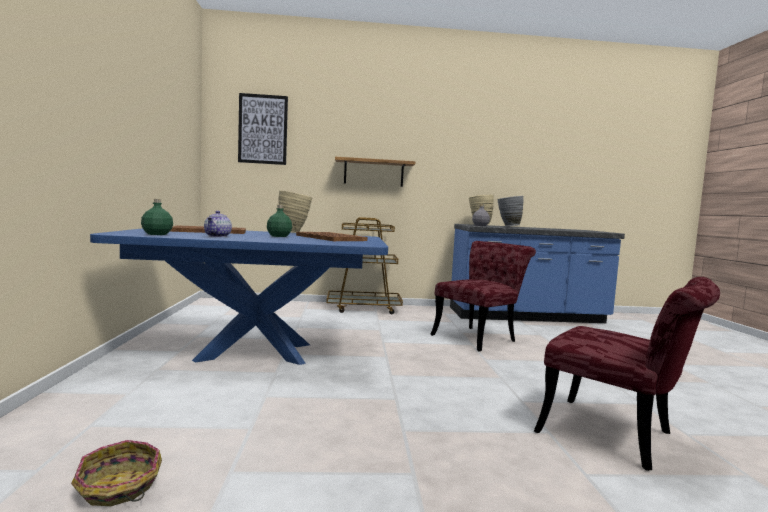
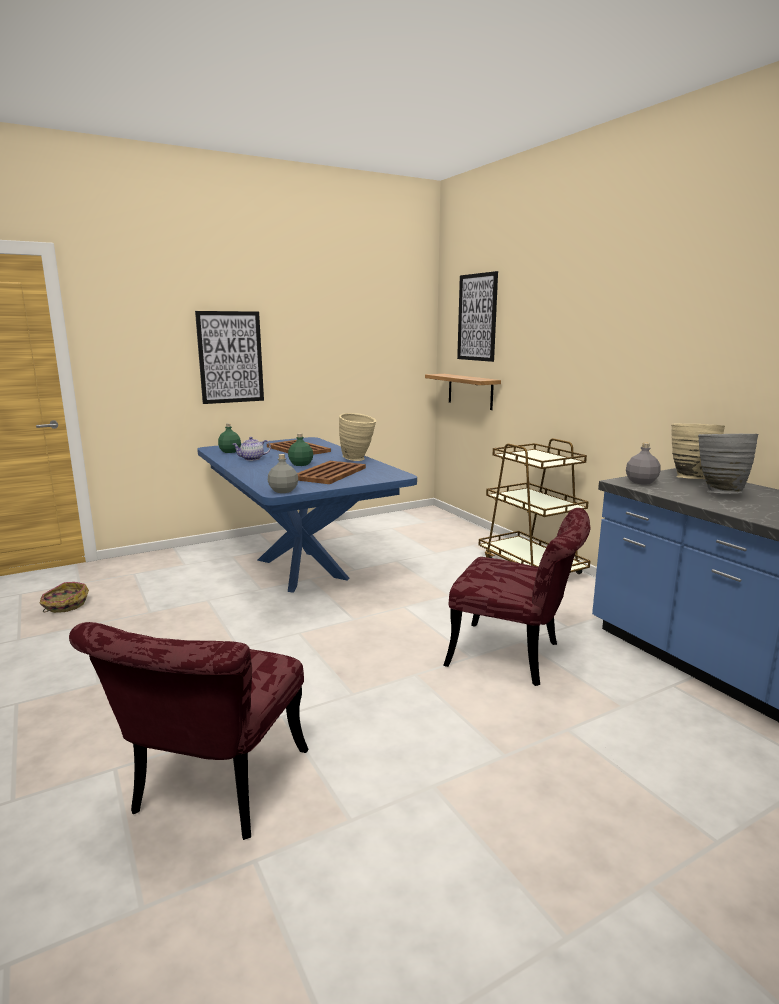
camera: 65 degrees right, 10 degrees up
(99, 121) = (230, 357): none -> picture
(371, 244) = (283, 491): none -> grey bottle
(373, 173) = (577, 372): shelf -> shelf (470, 391)

